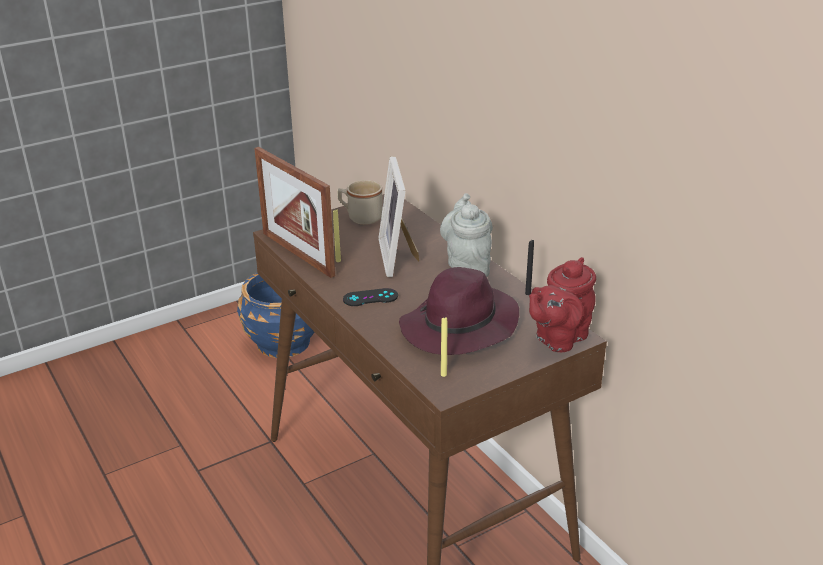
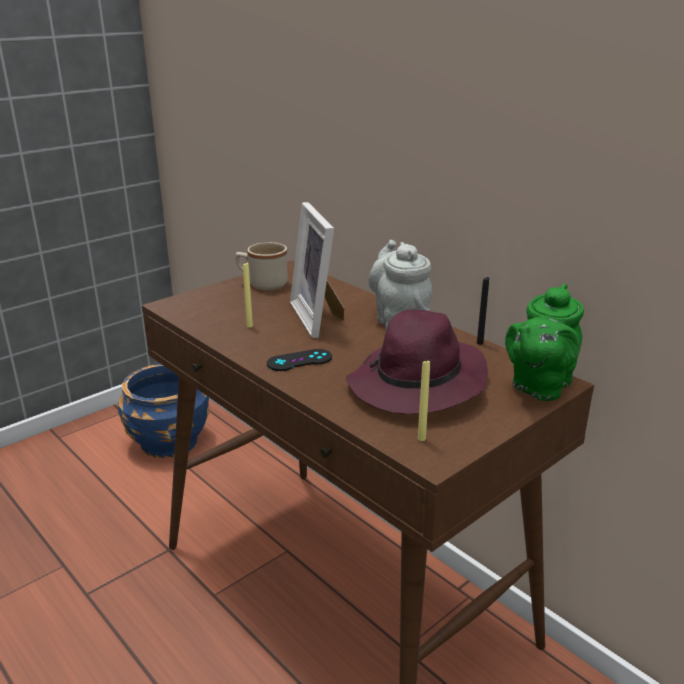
camera: 10 degrees left, 5 degrees down
(297, 254) = (199, 322): picture frame -> none
(558, 339) = (539, 386): red teapot -> green teapot

